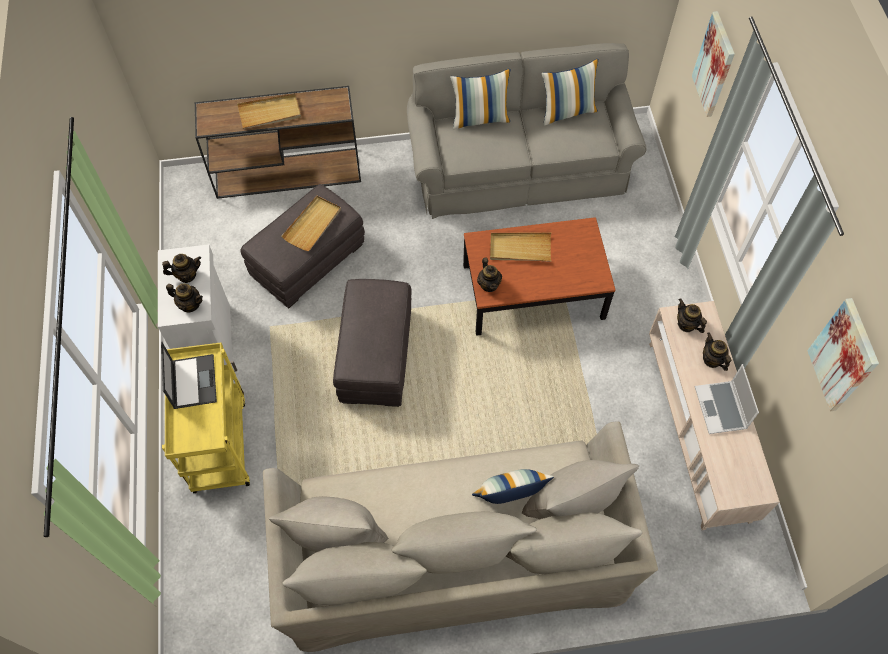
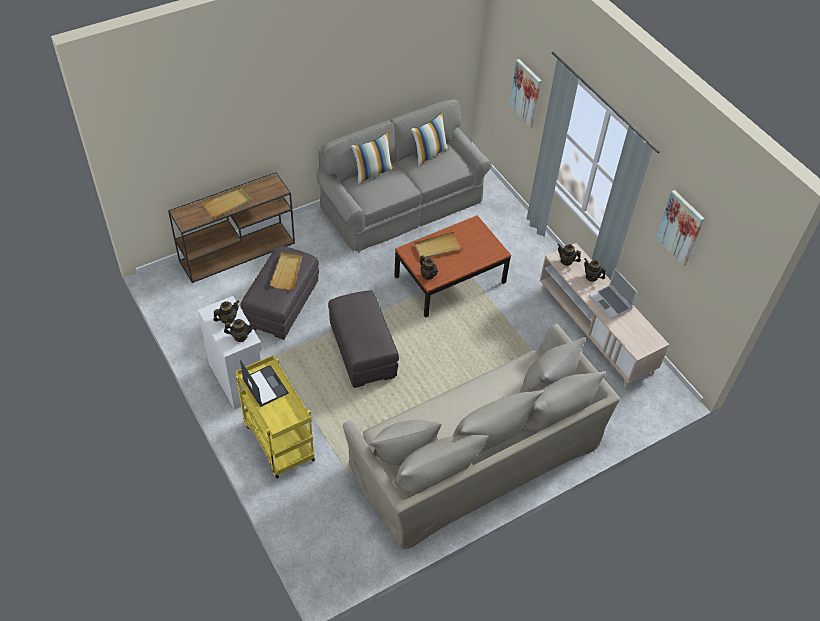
camera: 25 degrees left, 10 degrees down
(509, 496) = (505, 395): pillow -> none

